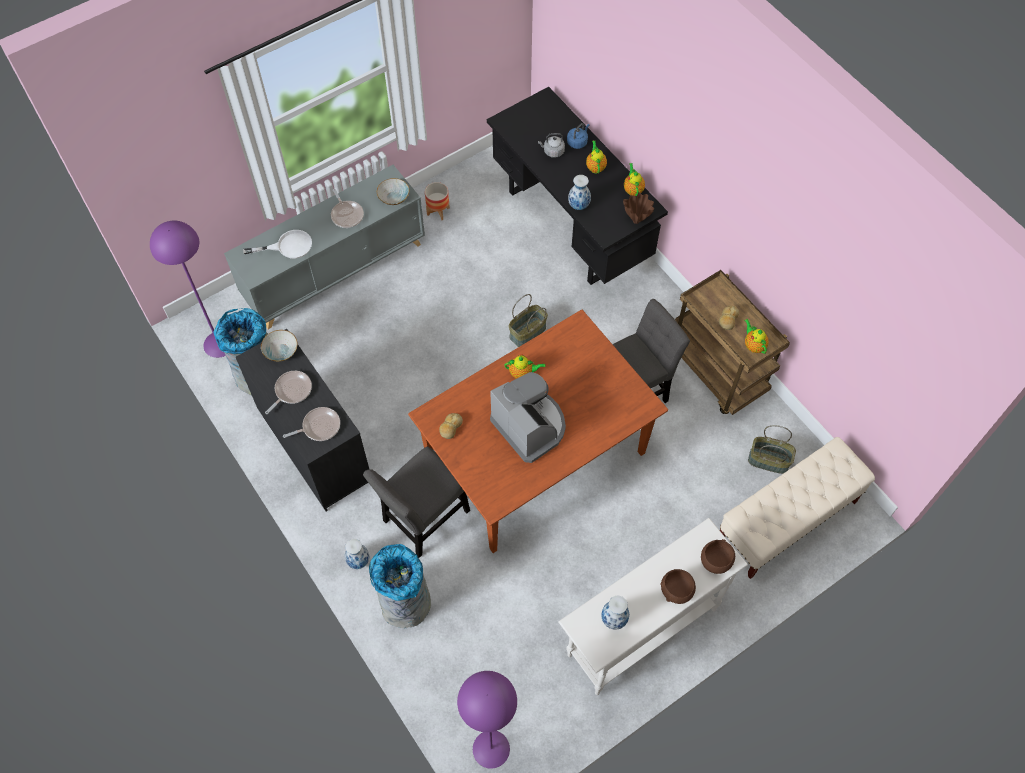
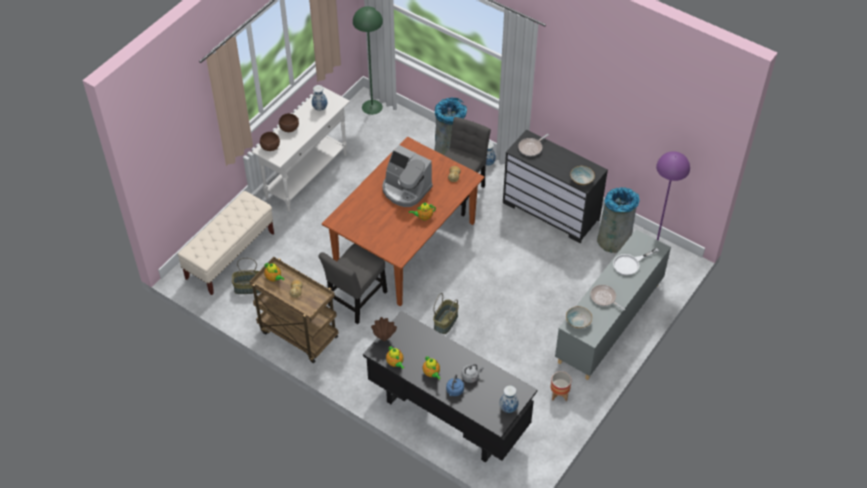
camera: 160 degrees right, 10 degrees down
(291, 391) = (560, 161): frying pan -> none
(491, 749) = (372, 107): purple floor lamp -> green floor lamp
(578, 206) = (432, 337): vase -> vase (508, 408)

